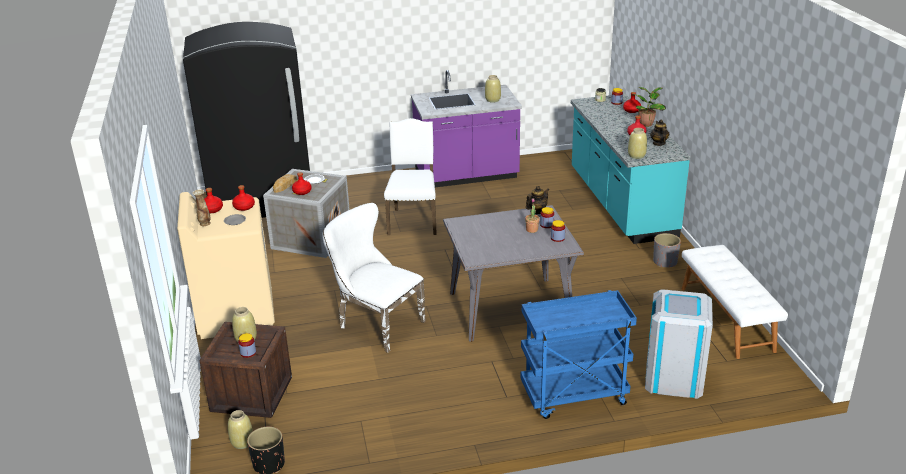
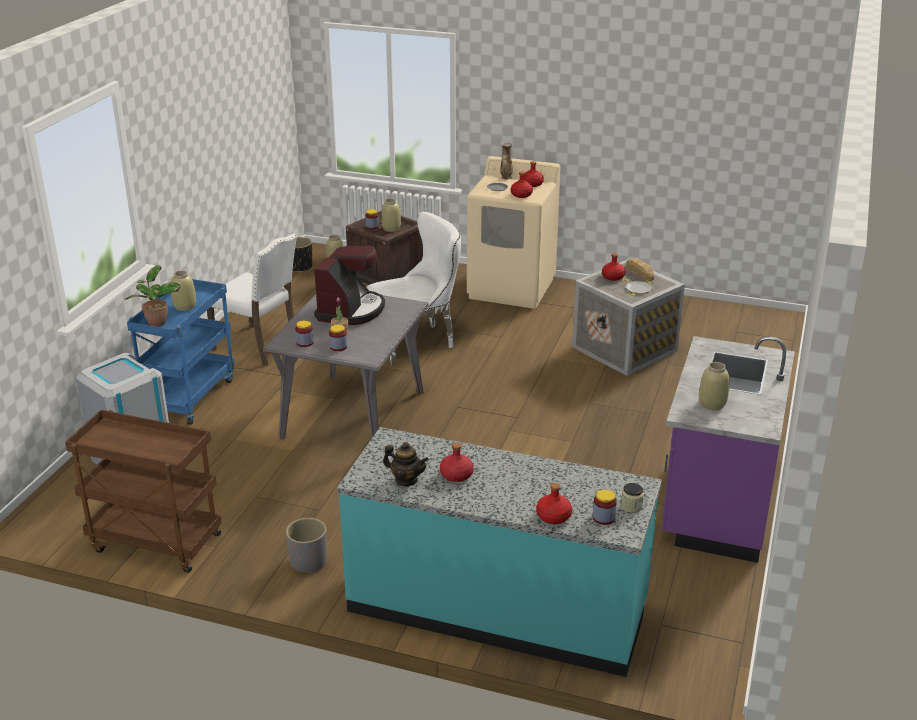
camera: 120 degrees right, 0 degrees up
(262, 202) = (747, 341): black fridge -> none
(413, 221) = (608, 418): white chair -> white chair (259, 346)
(491, 240) = (351, 310): none -> coffee machine
(537, 211) = (374, 352): teapot -> none
(636, 155) = (391, 443): beige vase -> beige vase (185, 307)
(647, 124) = (485, 504): potted plant -> potted plant (156, 323)
(727, 319) = (154, 543): white bench -> brown cart

